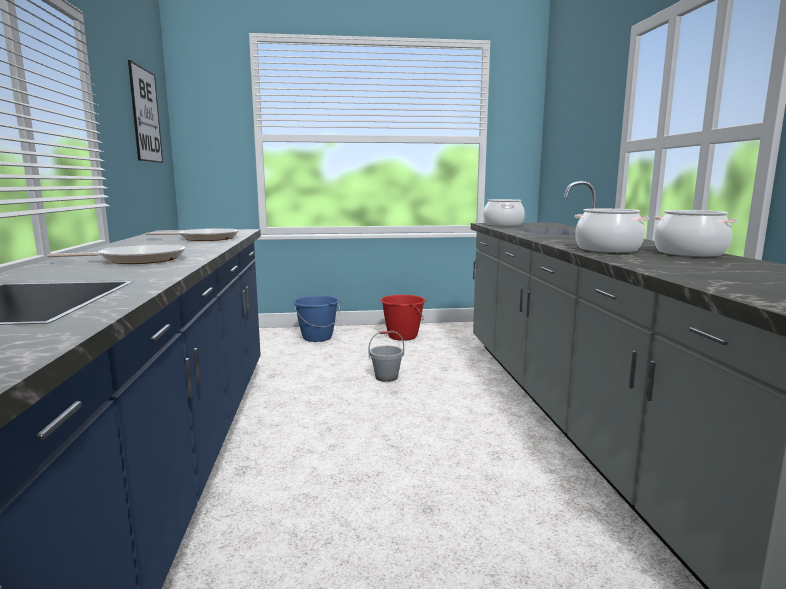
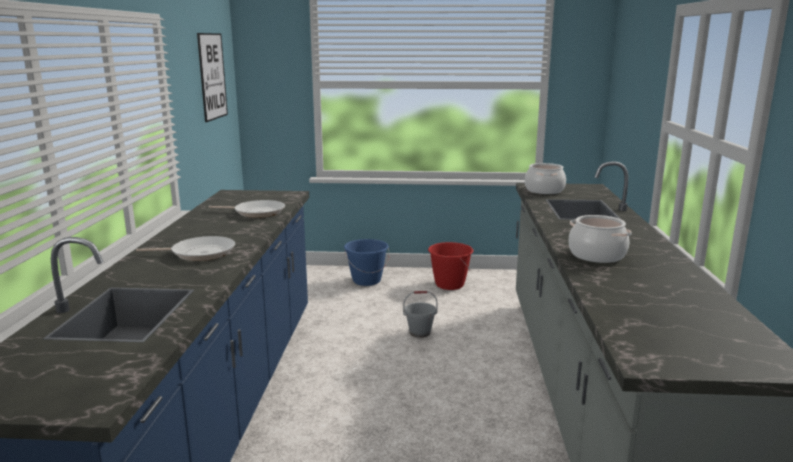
camera: 10 degrees right, 5 degrees up
(690, 253) = (666, 267): cooking pot -> none

